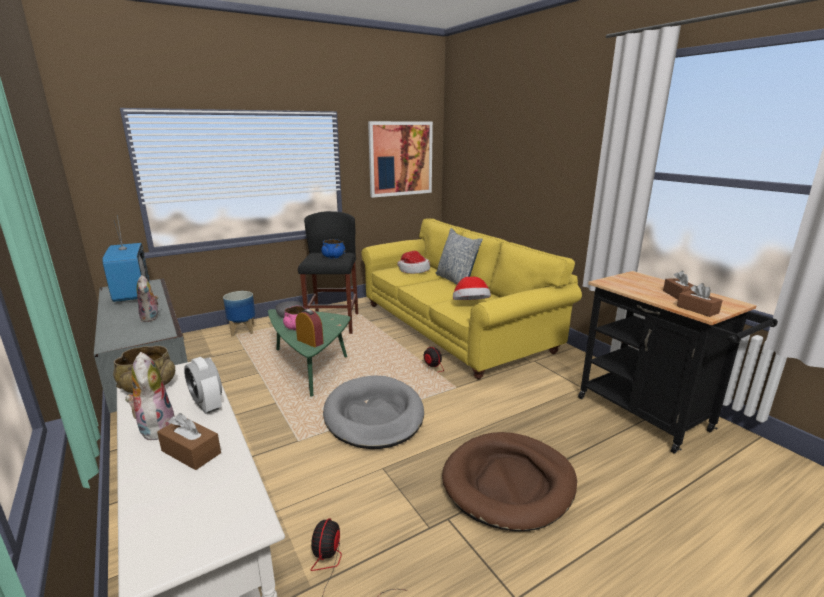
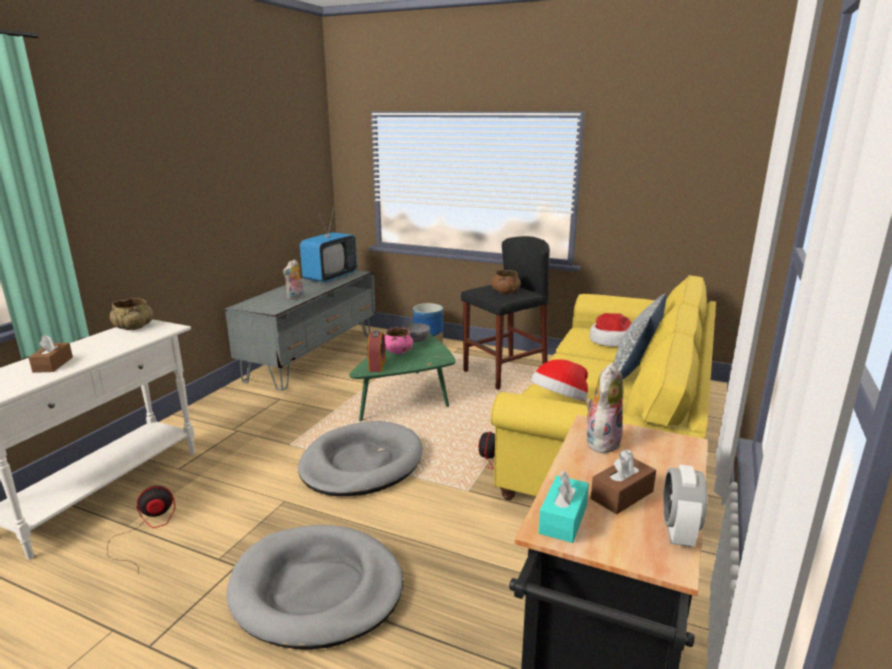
camera: 55 degrees right, 0 degrees up
(155, 428) = (80, 347): plush toy -> plush toy (601, 441)
(207, 405) = (114, 349): alarm clock -> alarm clock (678, 532)
(333, 257) = (505, 292): blue bowl -> brown bowl
(400, 159) = (678, 180): picture -> none
(509, 483) = (317, 590): brown dog bed -> grey dog bed
(697, 309) = (563, 519): brown tissue box -> turquoise tissue box

